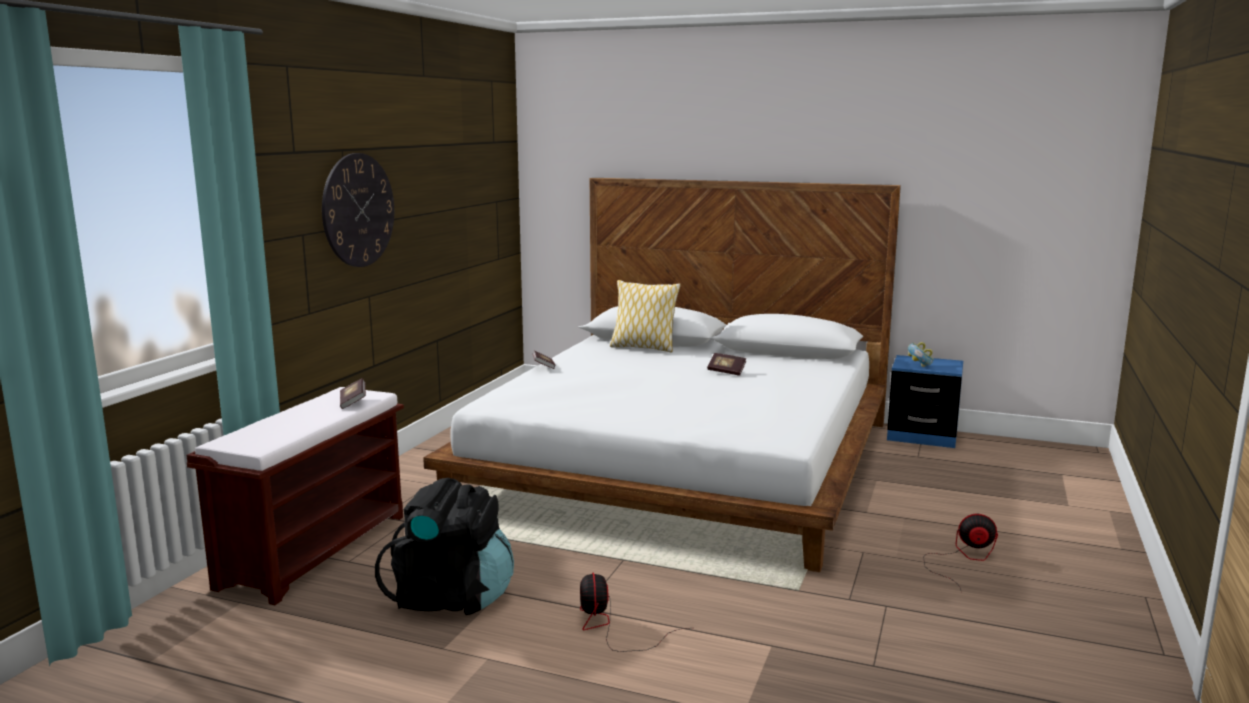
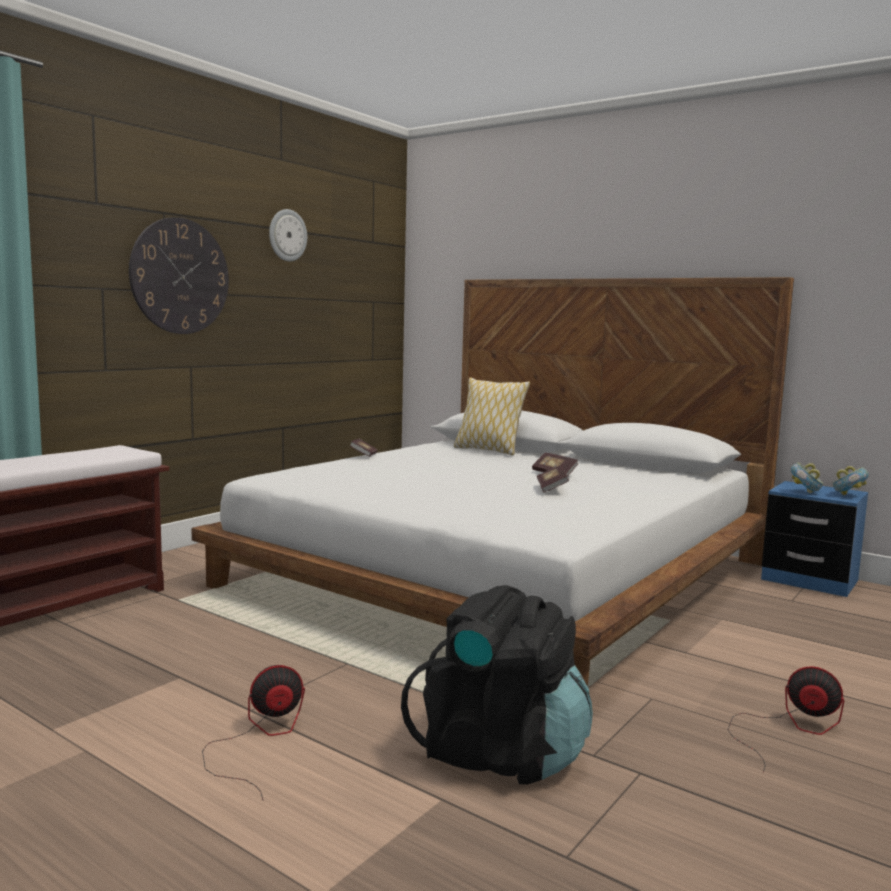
camera: 15 degrees right, 5 degrees down
(353, 402) = (107, 455): book -> book (552, 488)
(432, 151) = (287, 235): none -> wall clock
(452, 597) = (122, 675): black backpack -> black backpack (500, 753)
(611, 627) = (260, 738): fan -> fan turned 60 degrees clockwise
(951, 366) = (848, 495): none -> bowl

